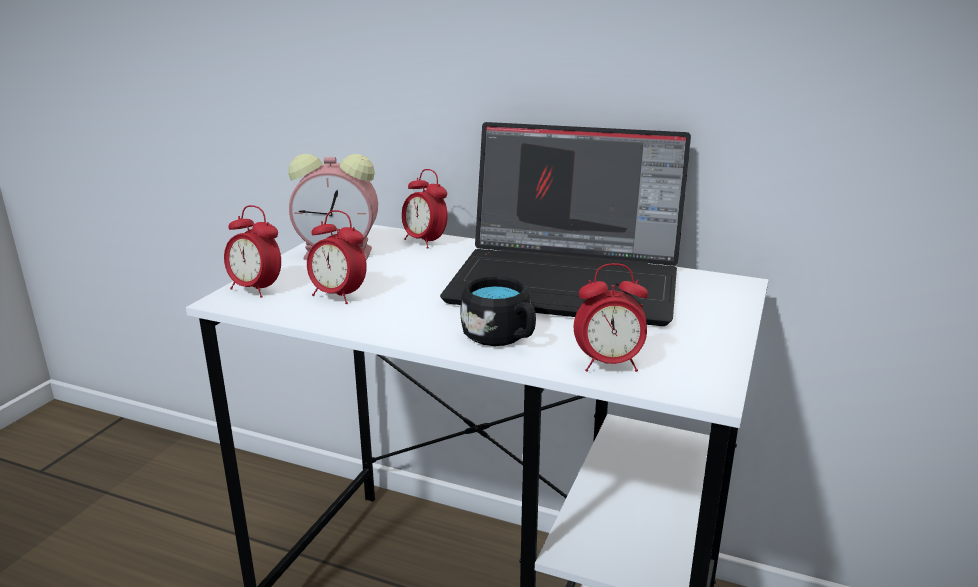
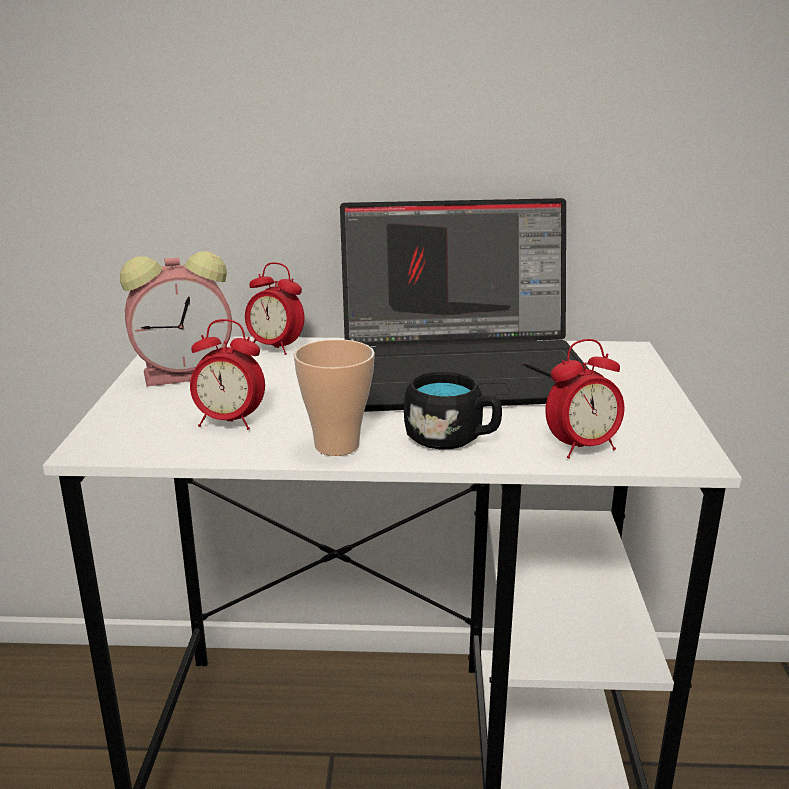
camera: 20 degrees left, 0 degrees up
(256, 290) = (119, 430): alarm clock -> none
(403, 328) = (337, 446): none -> cup

